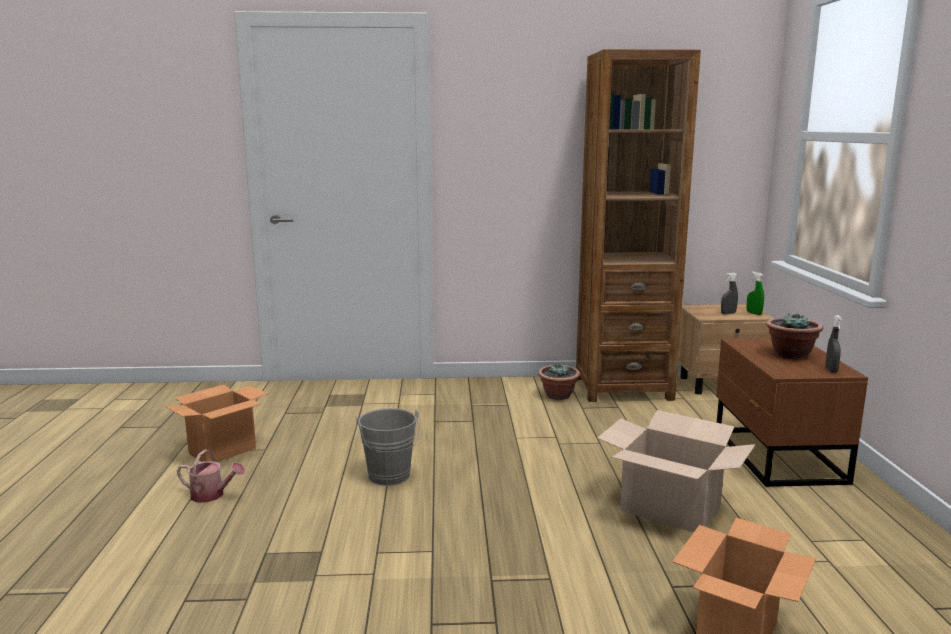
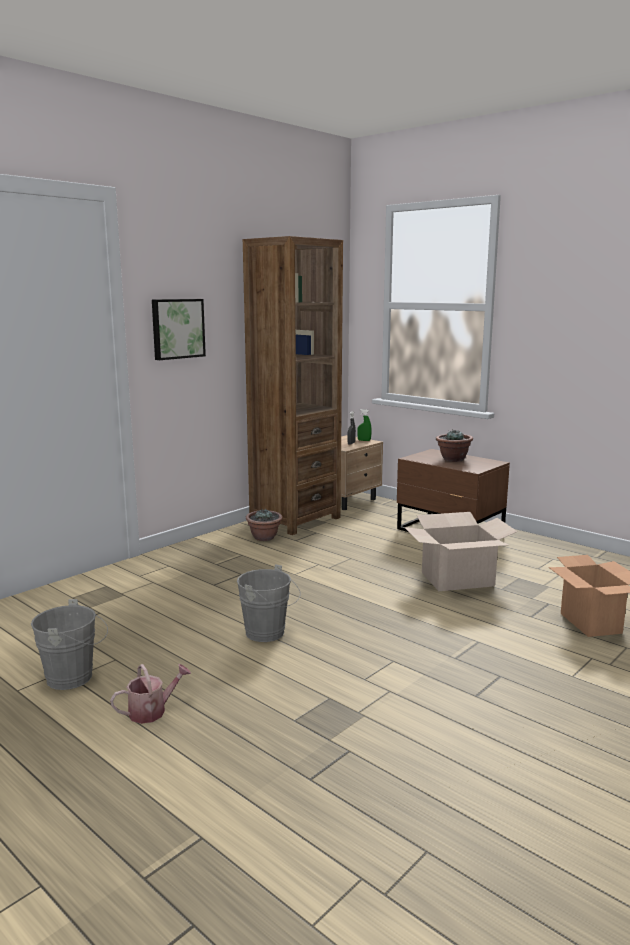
camera: 45 degrees left, 0 degrees up
(223, 450) = (75, 678): cardboard box -> grey bucket
(493, 155) = (177, 328): none -> picture
(831, 370) = (488, 462): grey spray bottle -> none

